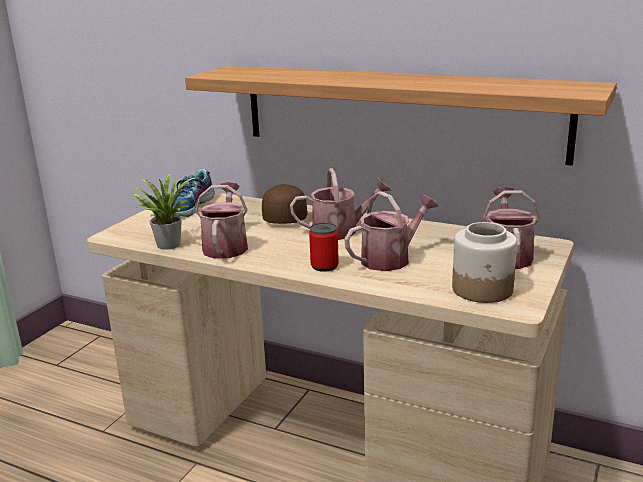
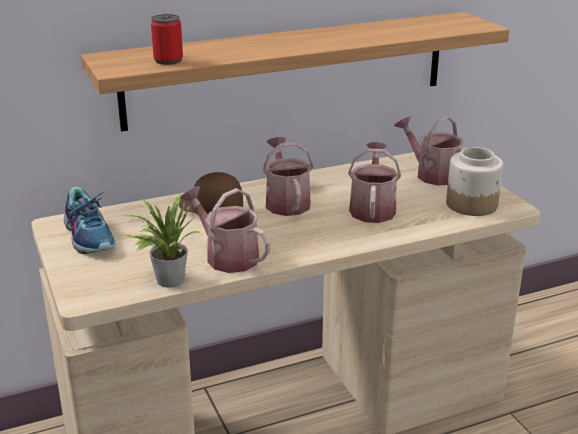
camera: 50 degrees left, 5 degrees up
(324, 266) = (344, 235): can -> can (168, 60)
(341, 231) = (286, 202): watering can -> watering can turned 45 degrees counterclockwise

